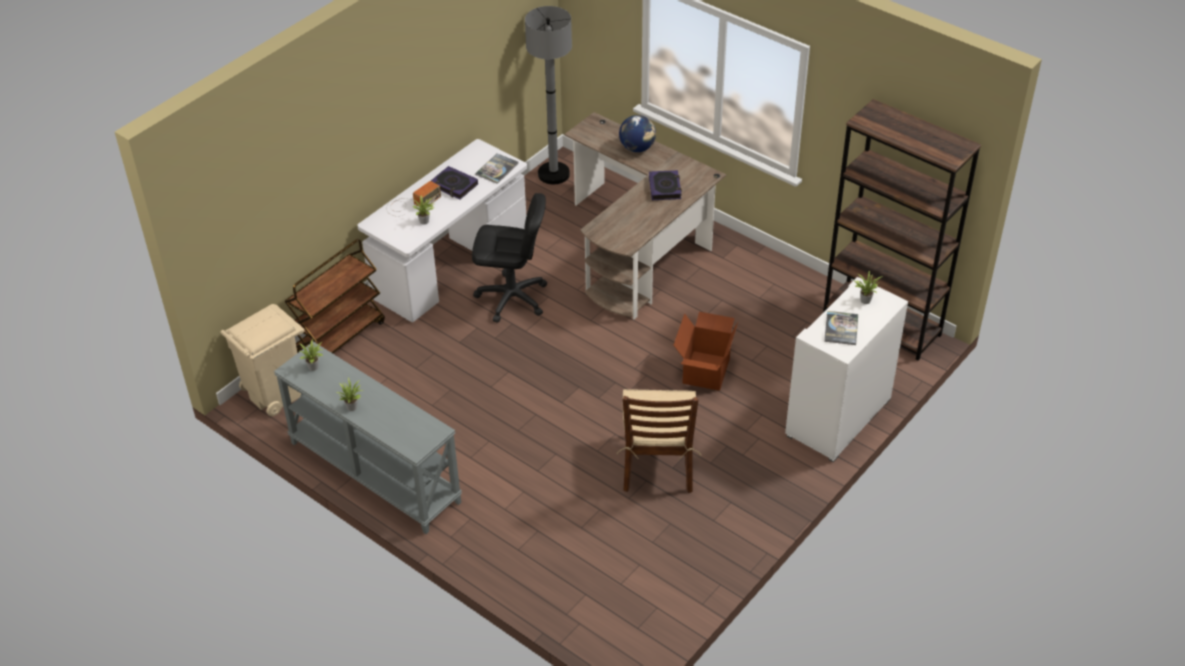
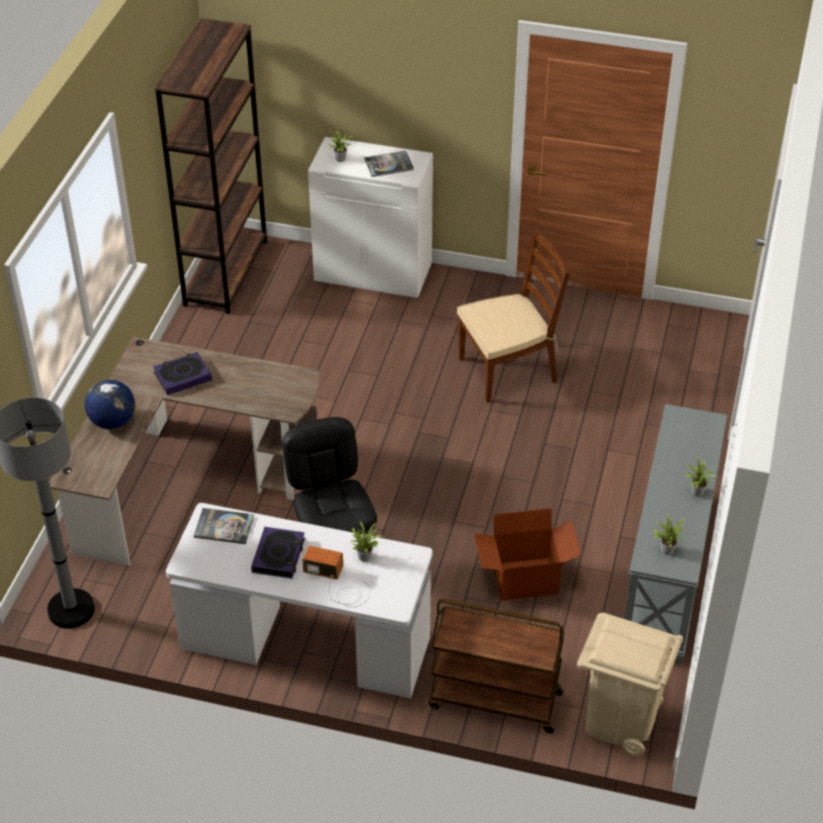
camera: 115 degrees left, 0 degrees up
(705, 370) = (362, 373): cardboard box -> cardboard box (525, 580)

